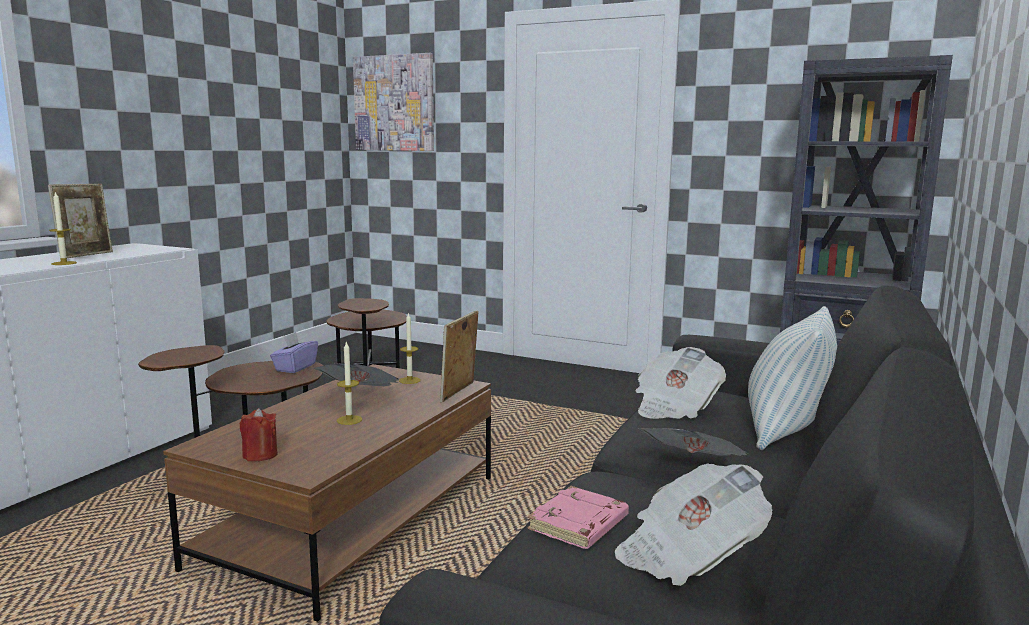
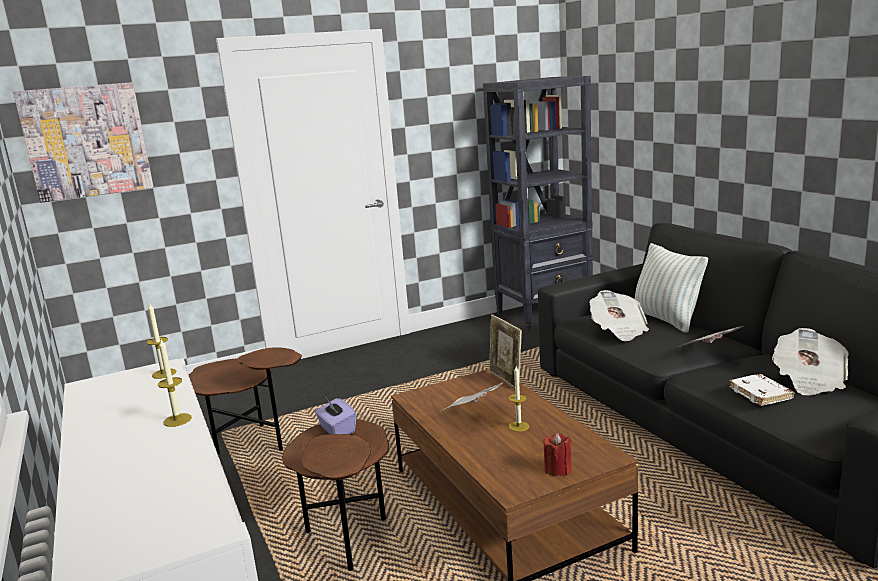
camera: 50 degrees left, 5 degrees up
(86, 255) = (132, 409): picture frame -> none
(409, 380) = (455, 390): candle -> candle (164, 373)
(579, 525) = (761, 394): pink book -> white book

